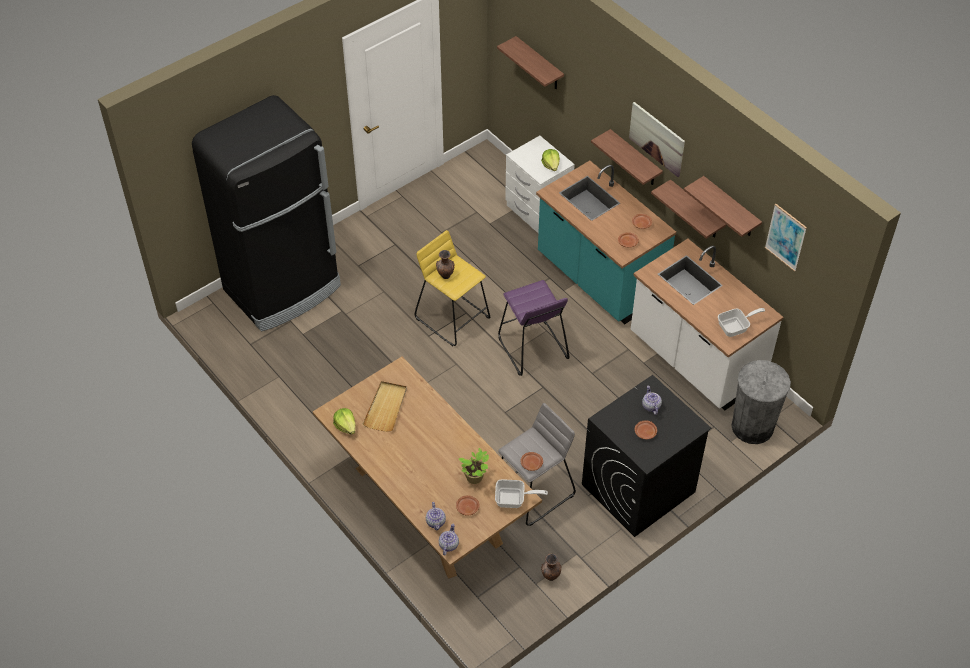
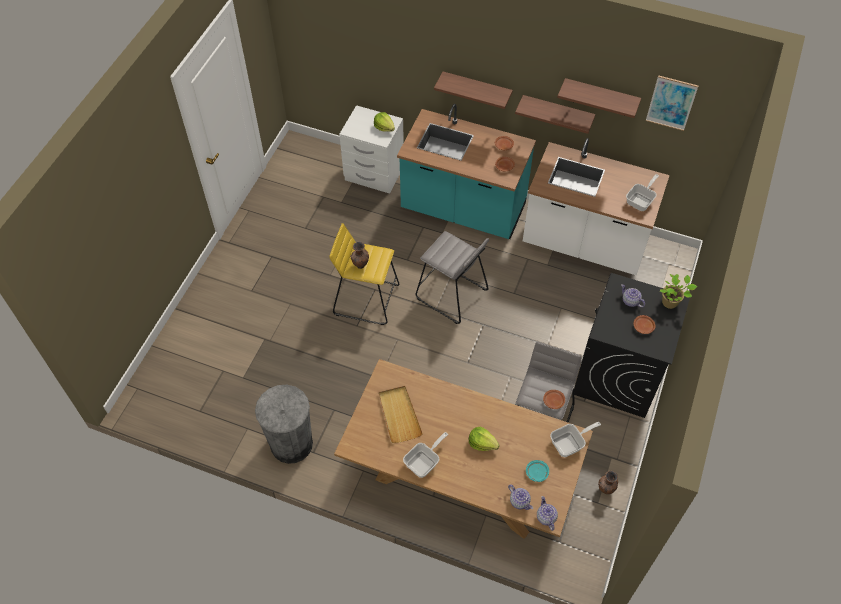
camera: 30 degrees left, 5 degrees up
(283, 289) = (196, 343): black fridge -> none
(346, 426) = (375, 451): lettuce -> lettuce (482, 443)
(380, 453) = (424, 462): none -> frying pan
(467, 508) = (536, 473): brown plate -> turquoise plate
(475, 478) = (524, 441): potted plant -> potted plant (671, 302)
(532, 348) = (451, 295): purple stool -> grey stool
(539, 64) = (344, 38): shelf -> none
(657, 139) = (503, 61): picture -> none
(752, 426) = (665, 278): grey trash can -> grey trash can (291, 444)

